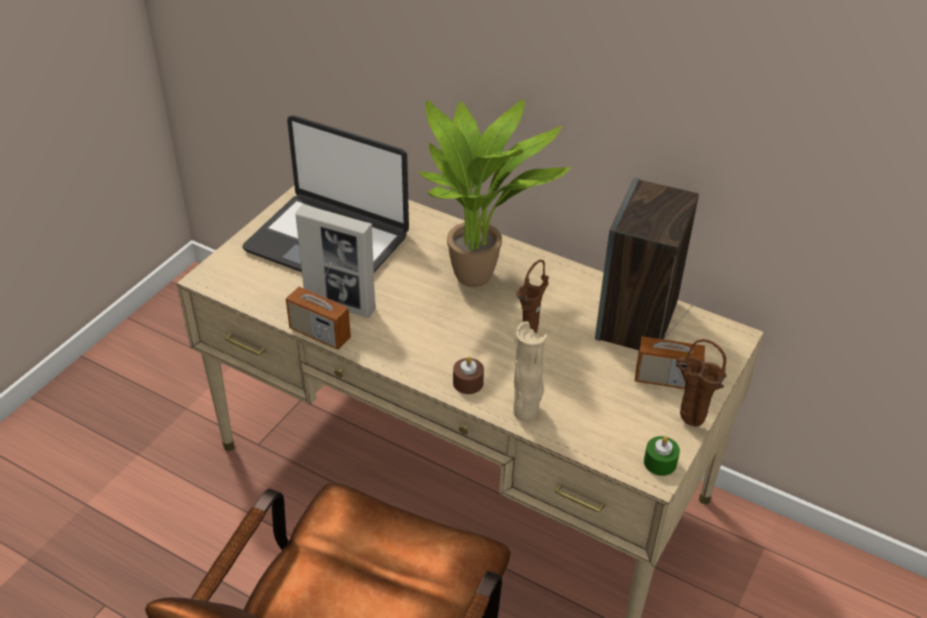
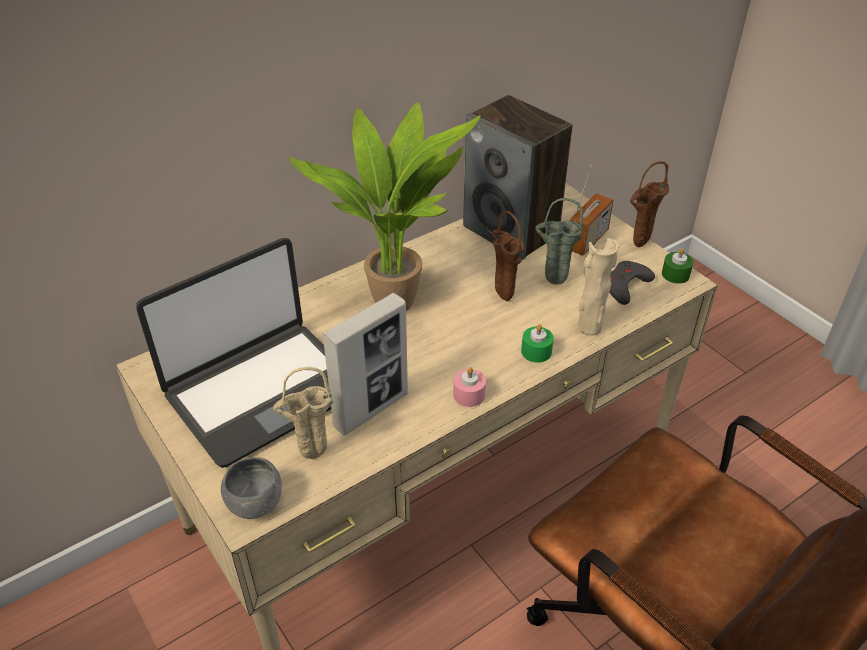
camera: 65 degrees left, 0 degrees up
(222, 277) = (255, 503): none -> grey bowl
(276, 289) = (311, 457): none -> beige vase
(320, 334) = (408, 438): radio -> none
(388, 354) = (469, 394): none -> pink candle
(468, 383) = (536, 351): brown candle -> green candle
(575, 370) = (552, 283): none -> green vase
(610, 425) = (625, 286): none -> grey game controller

